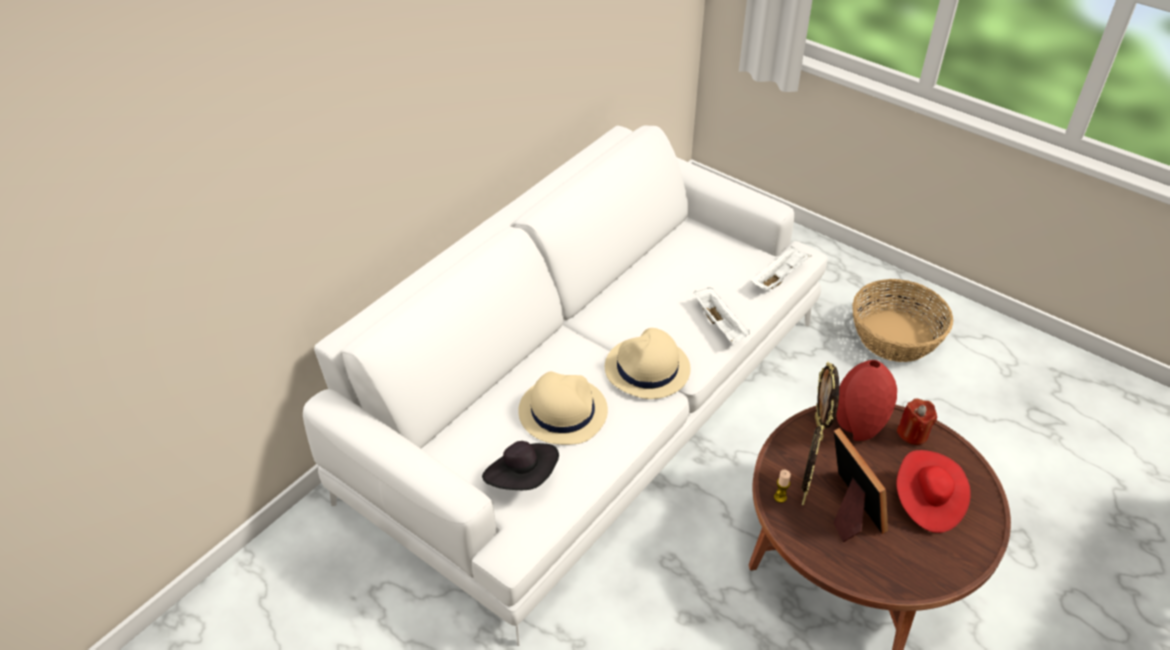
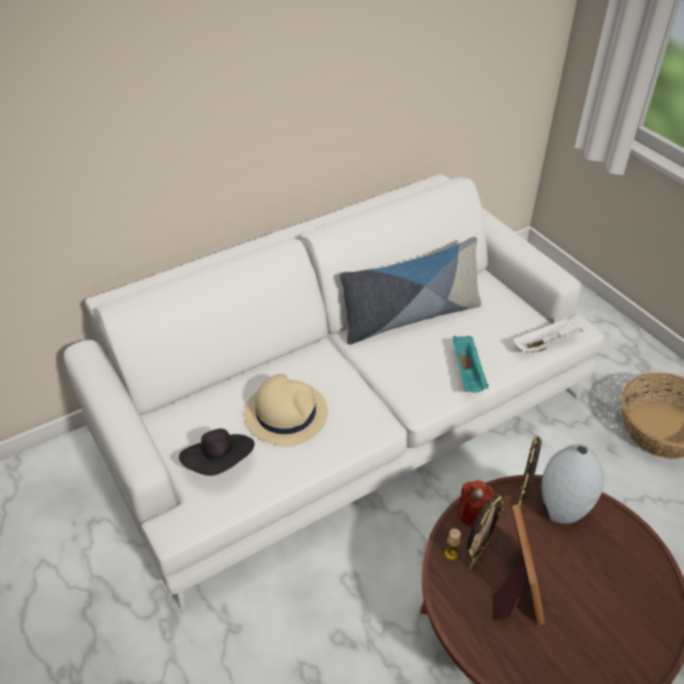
camera: 20 degrees right, 0 degrees up
(637, 283) = (410, 317): none -> pillow
(647, 369) = (380, 396): beige hat -> none
(720, 325) = (468, 373): white tray -> turquoise tray
(858, 426) = (562, 507): red vase -> grey vase
(912, 433) = (616, 531): red candle -> red candle (473, 514)
(927, 502) = (601, 607): red hat -> none

